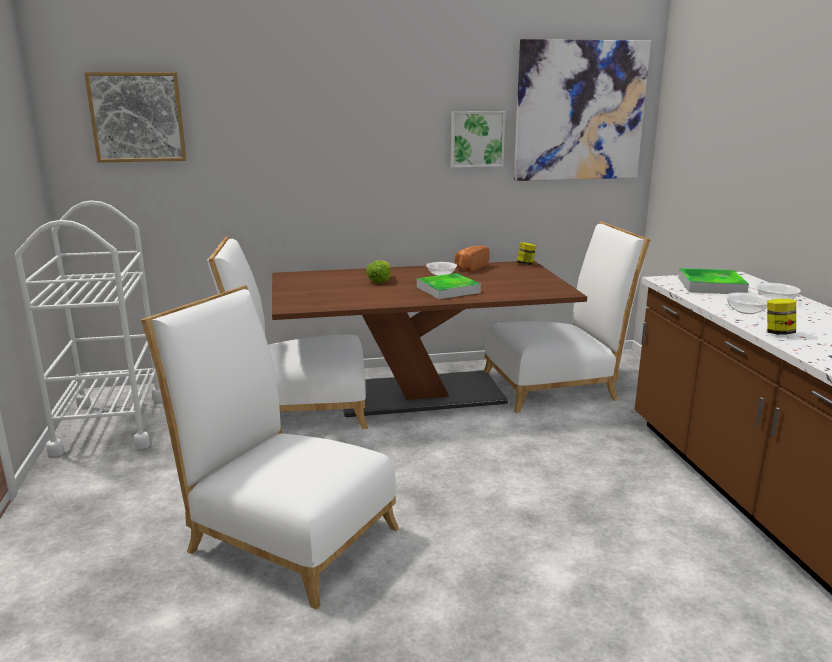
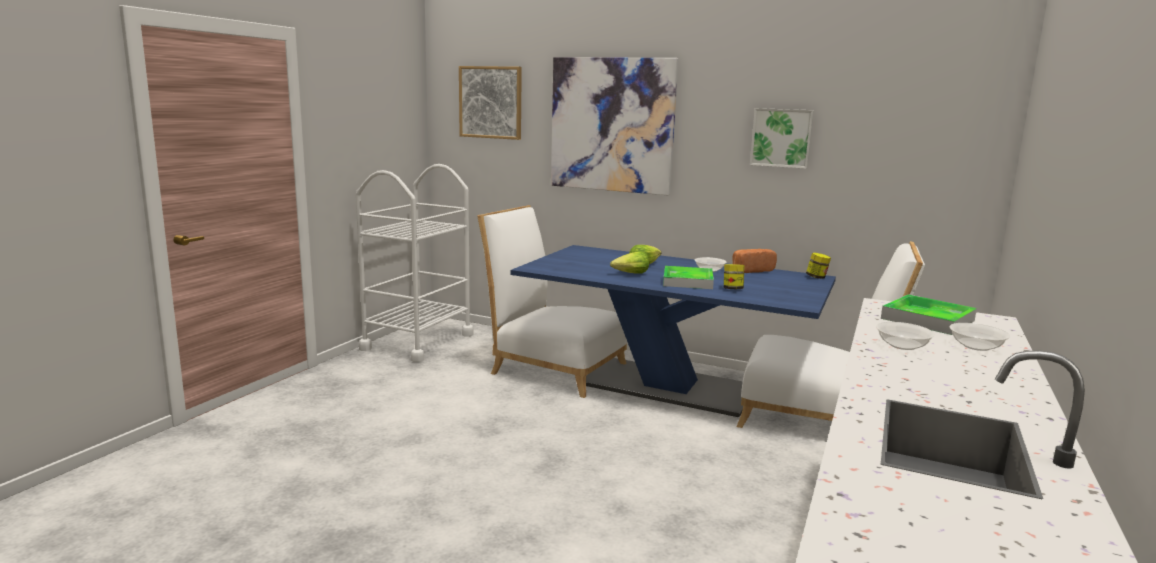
camera: 35 degrees right, 5 degrees down
(284, 535) = (422, 445): white chair -> none
(389, 293) = (631, 274): none -> lettuce
(420, 394) = (667, 386): brown dining table -> blue dining table
(580, 111) = (909, 114): picture -> picture (612, 125)
(778, 333) = (883, 369): jar -> jar (732, 289)

